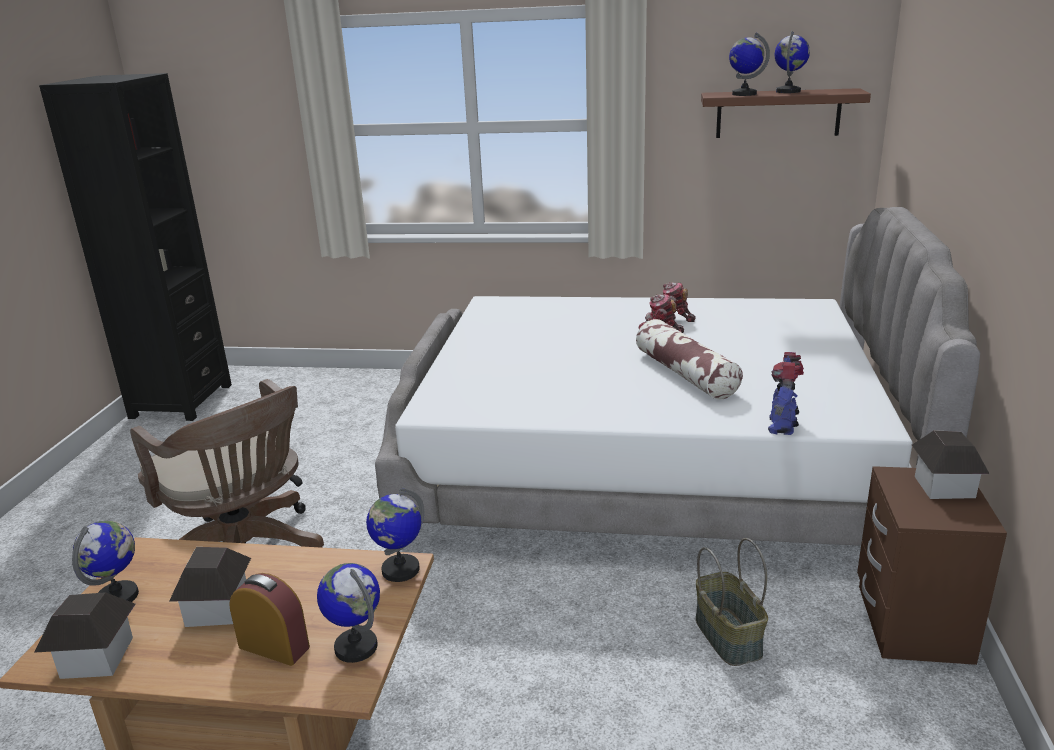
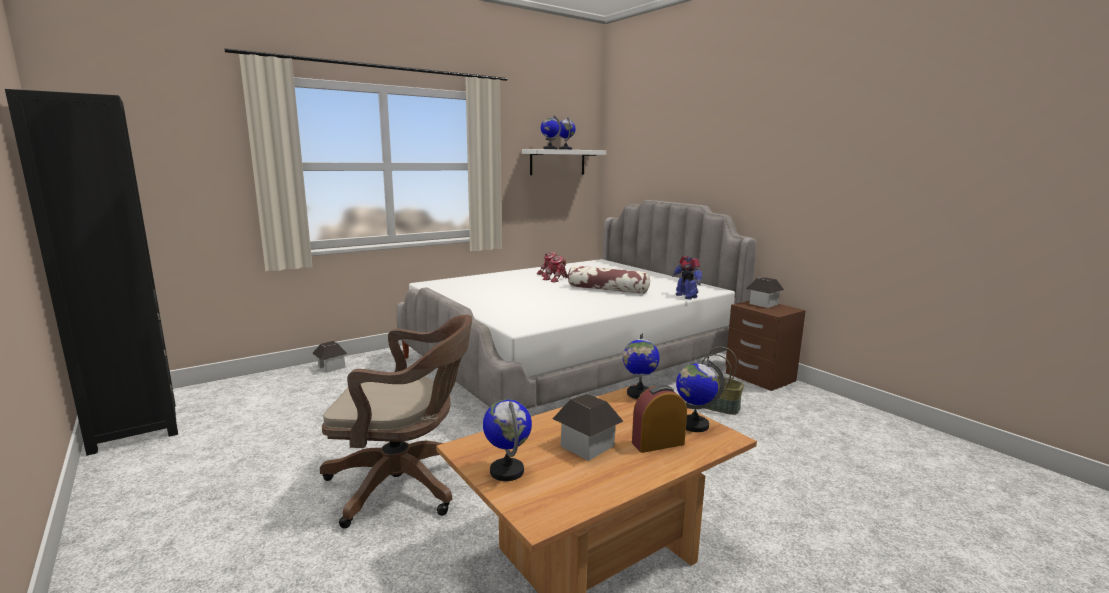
camera: 45 degrees left, 10 degrees down
(96, 657) = (571, 498): toy house -> toy house (331, 367)
(778, 113) = (557, 162): brown shelf -> white shelf

